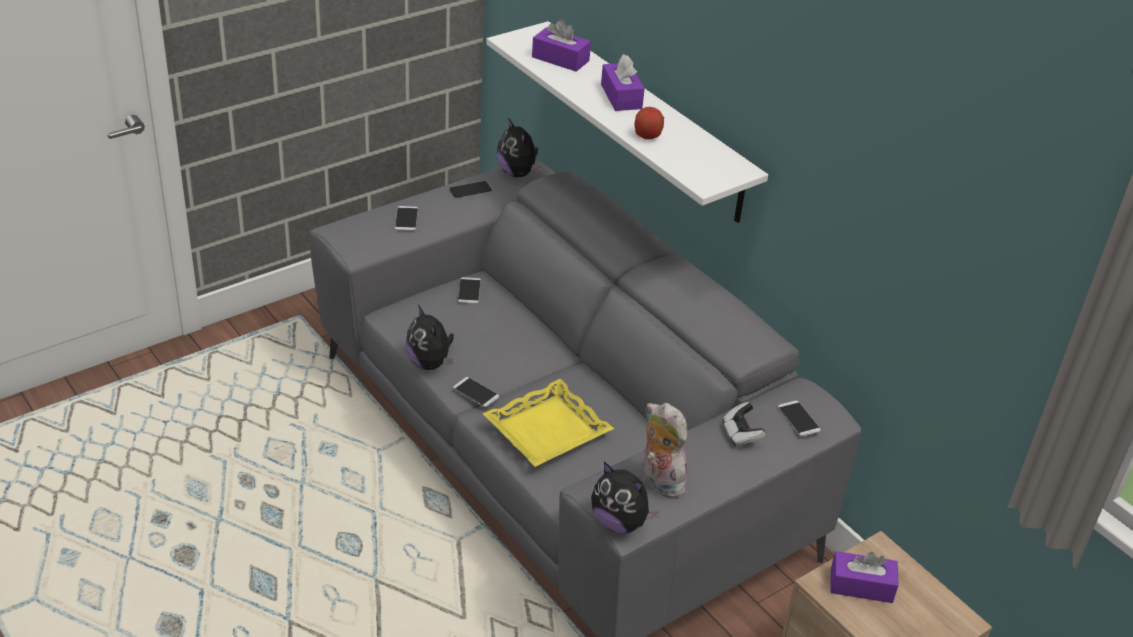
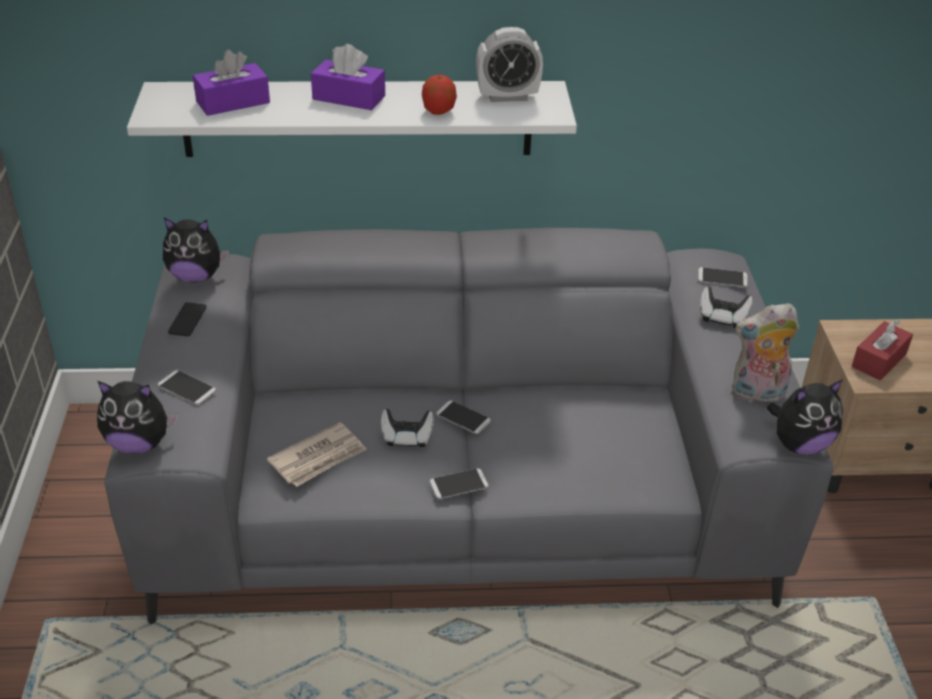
camera: 55 degrees left, 0 degrees up
(430, 363) = (379, 500): plush toy -> plush toy (139, 443)
(440, 319) = (319, 458): none -> newspaper
(469, 291) = (292, 416): phone -> phone (463, 418)
(497, 349) = (407, 437): none -> game controller
(547, 430) = (560, 456): yellow tray -> none
(706, 157) = (507, 97): none -> alarm clock
(861, 586) = (879, 360): purple tissue box -> red tissue box

